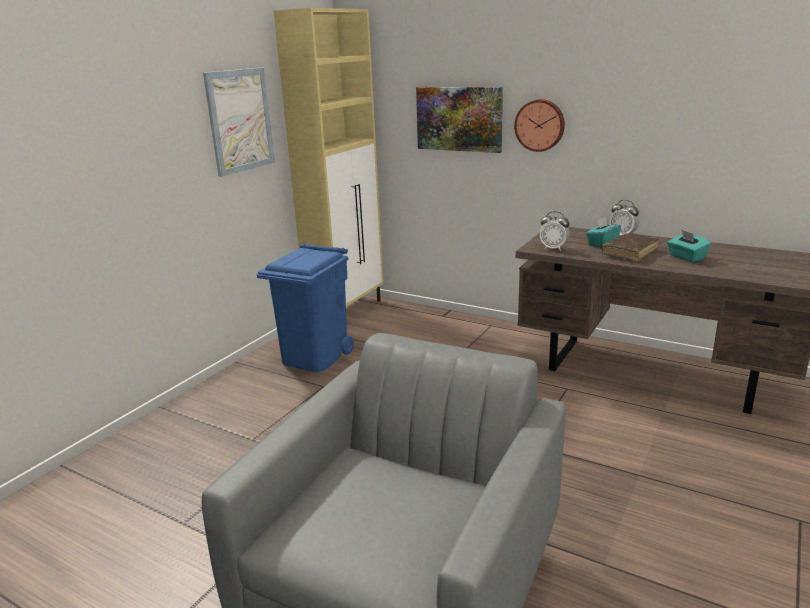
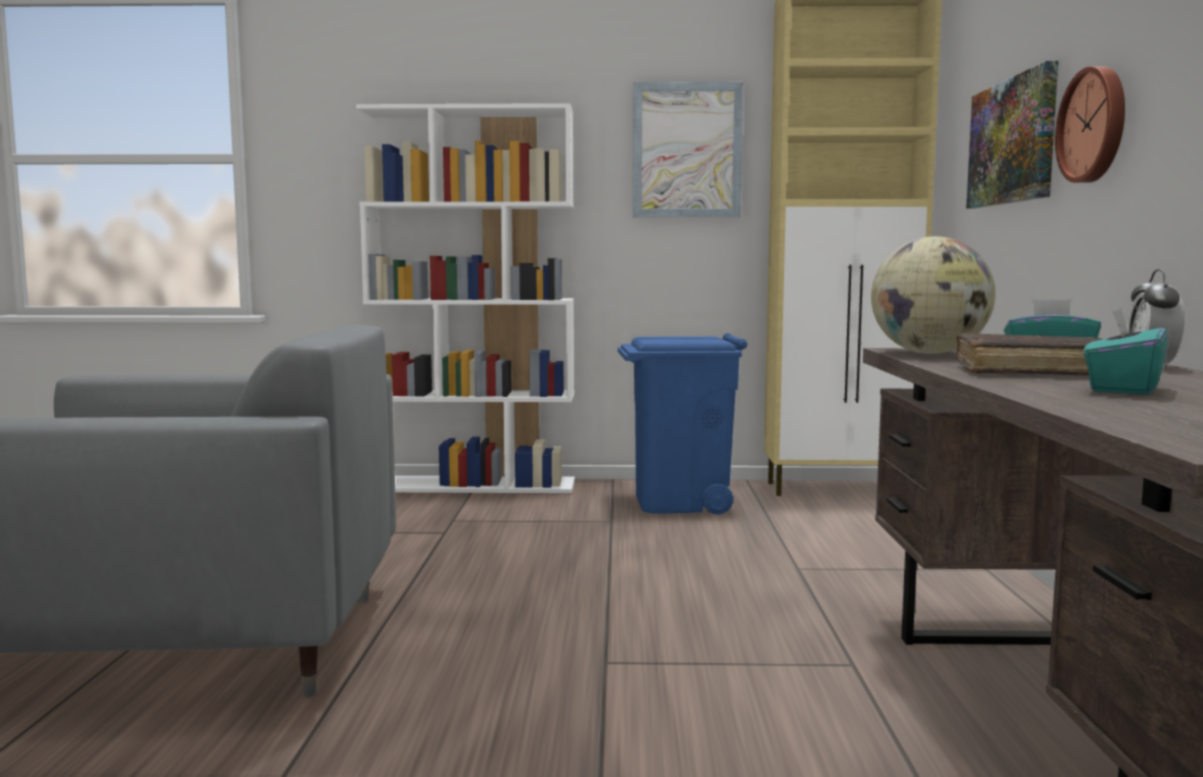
camera: 60 degrees right, 15 degrees down
(177, 412) = (476, 485): none -> white bookcase
(553, 248) = (929, 353): alarm clock -> globe

